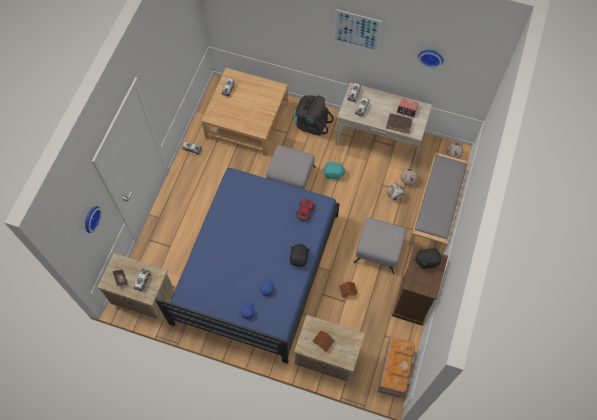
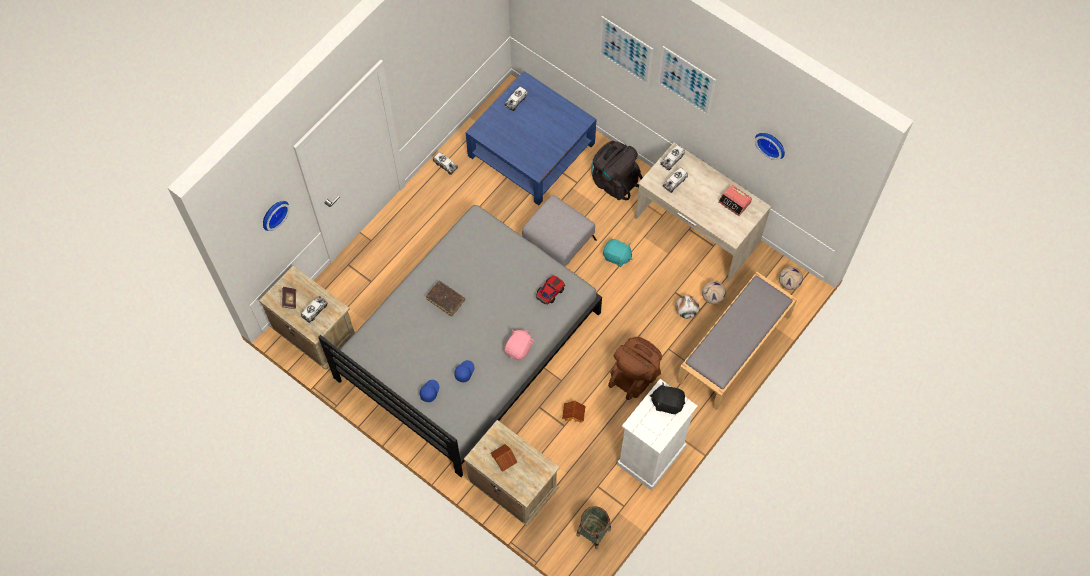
camera: 20 degrees right, 0 degrees up
(247, 120) = (531, 149): beige coffee table -> blue coffee table
(255, 268) = (467, 345): blue bed -> grey bed
(299, 258) = (519, 349): black plush toy -> pink plush toy
(304, 24) = (625, 50): none -> picture
(378, 249) = (635, 375): grey ottoman -> brown backpack
(395, 369) = (593, 532): storage box -> basket
(398, 124) = (714, 219): brown book -> brown book (445, 300)
(412, 301) = (651, 456): brown dresser -> white dresser

